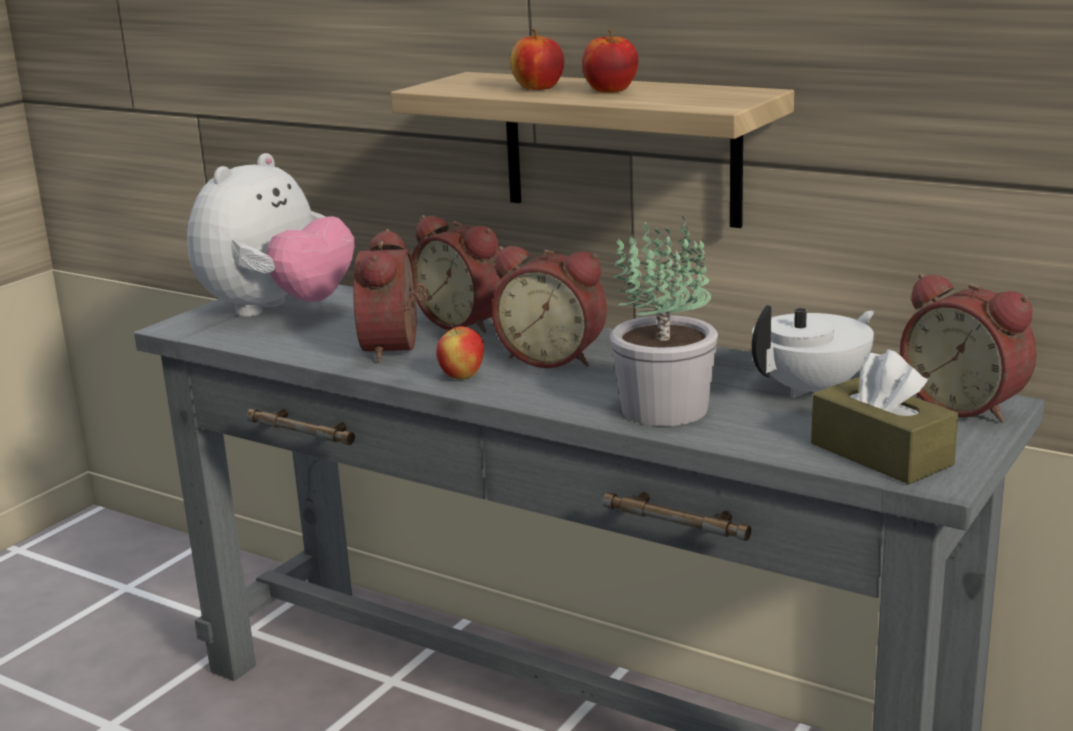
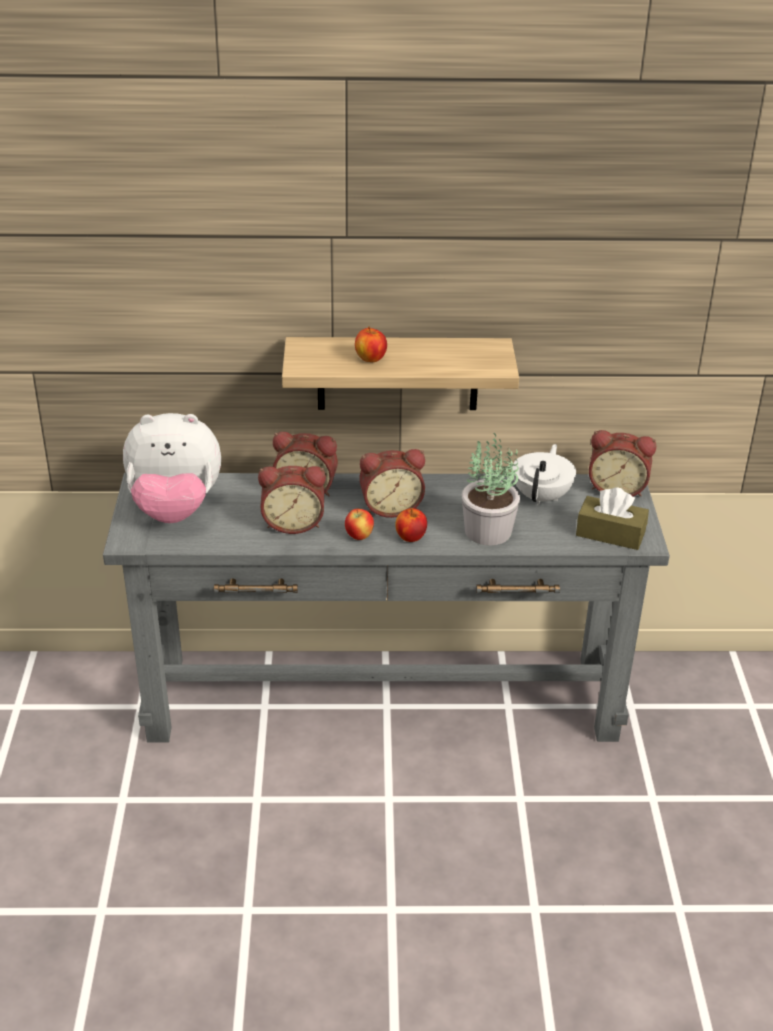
camera: 35 degrees left, 15 degrees up
(277, 311) = (175, 509): plush toy -> plush toy turned 90 degrees clockwise
(397, 347) = (293, 523): alarm clock -> alarm clock turned 60 degrees counterclockwise
(610, 91) = (417, 356): apple -> apple (410, 537)

